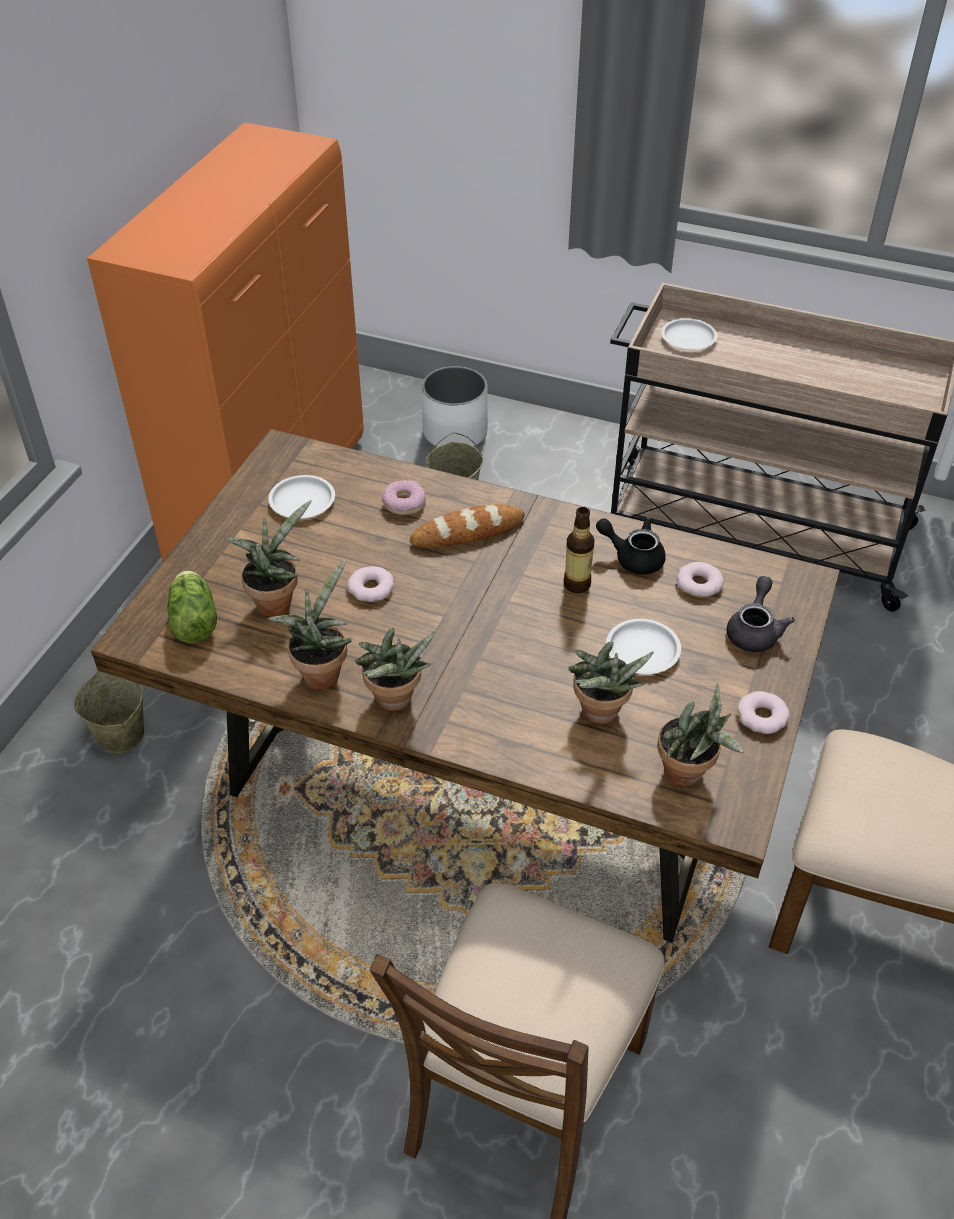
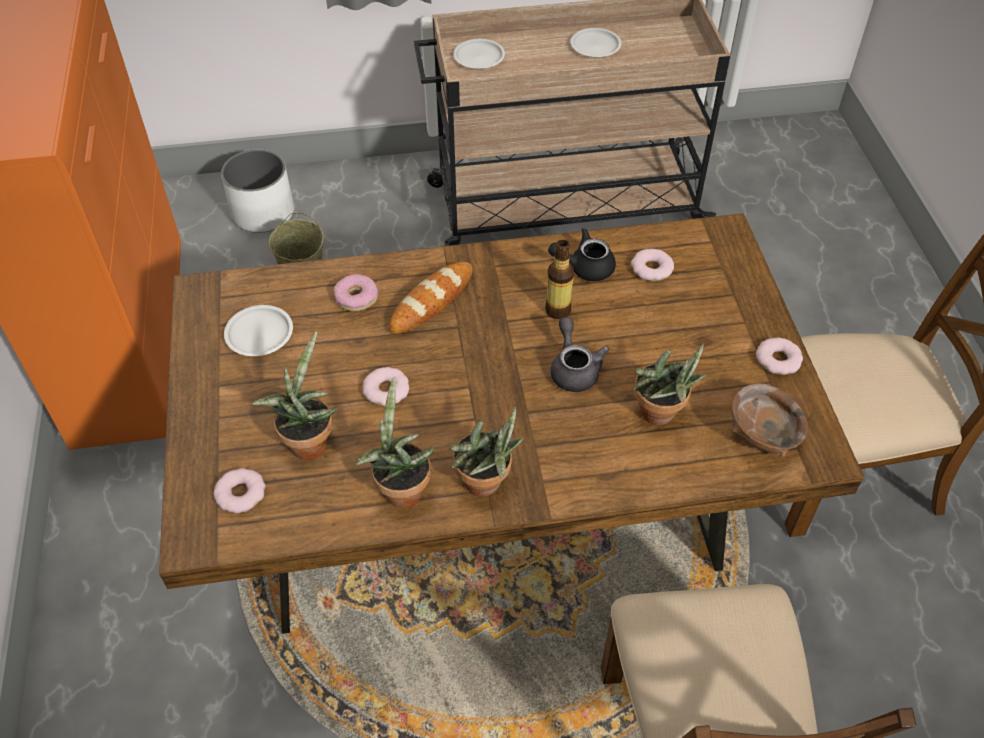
camera: 30 degrees left, 5 degrees up
(120, 736) = (136, 631): beige bucket -> none
(194, 618) = (241, 493): lettuce -> donut
(643, 650) = (651, 345): white plate -> white plate (595, 46)
(689, 774) = (762, 434): potted plant -> brown bowl
(754, 630) = (721, 290): grey teapot -> grey teapot (574, 369)

